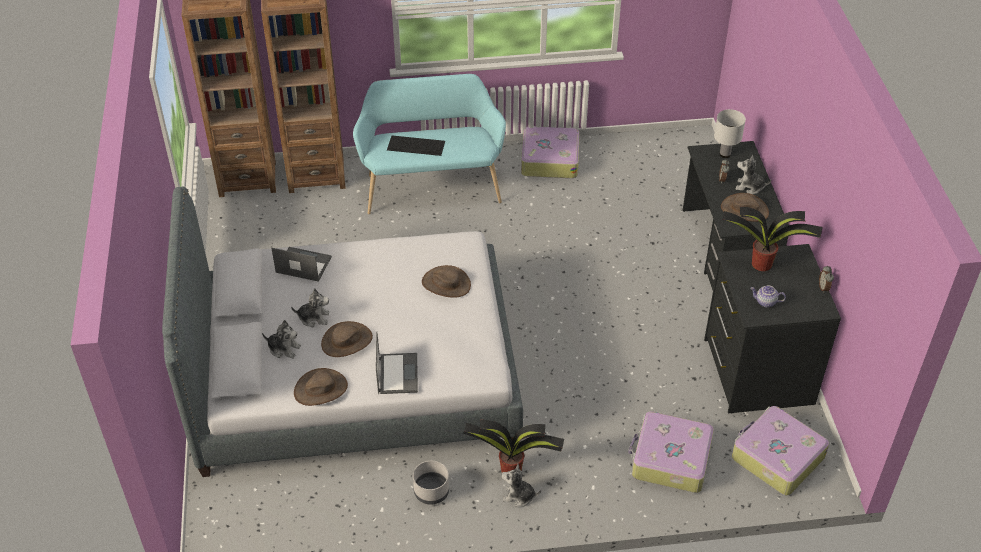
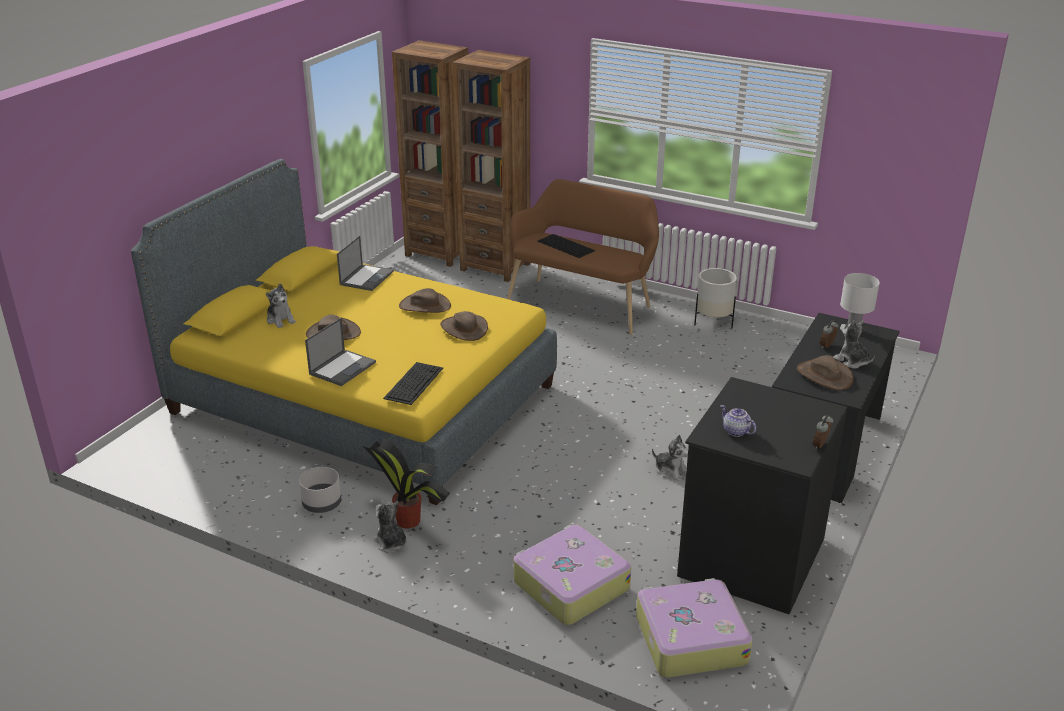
camera: 35 degrees right, 15 degrees down
(302, 265) = (366, 278): laptop -> laptop turned 60 degrees clockwise
(314, 318) = (329, 311): plush toy -> plush toy (670, 470)
(320, 389) = (271, 354): brown hat -> brown hat (425, 306)
(354, 376) = (362, 399): grey bed -> yellow bed
(431, 185) = (583, 303): turquoise bench -> brown bench
(470, 360) = (414, 382): none -> keyboard
(549, 159) = (713, 321): suitcase -> white planter
(763, 264) = (771, 403): potted plant -> none

